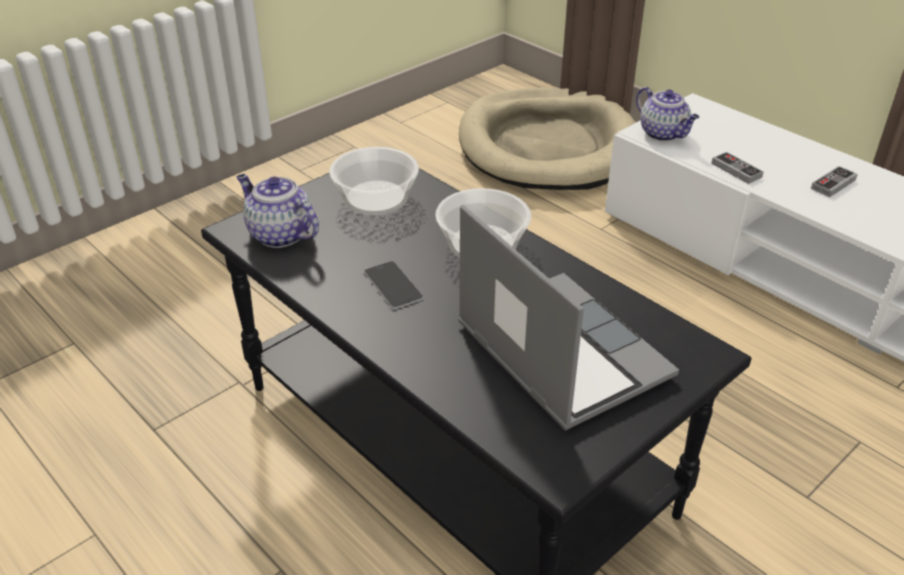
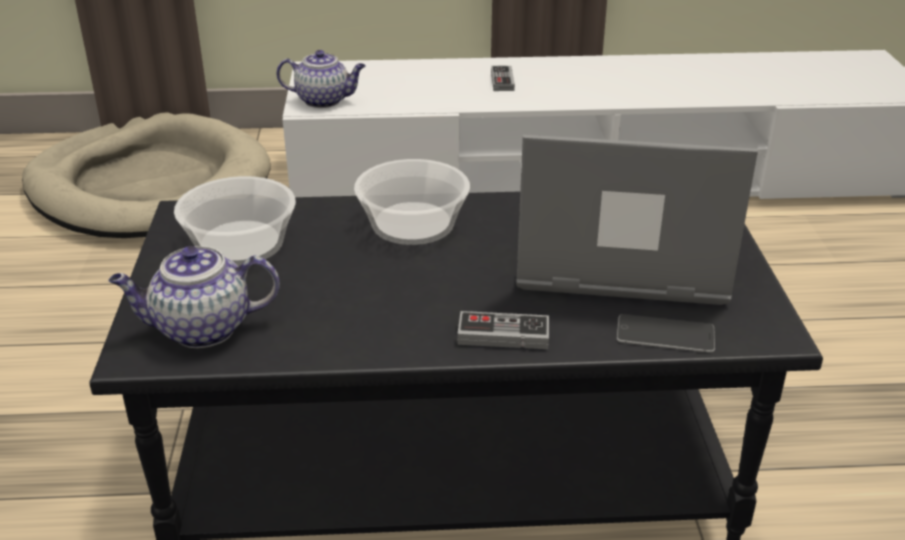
camera: 50 degrees left, 5 degrees down
(393, 285) = (403, 298): phone -> phone (665, 334)
(736, 170) = (424, 102): game controller -> game controller (503, 335)

